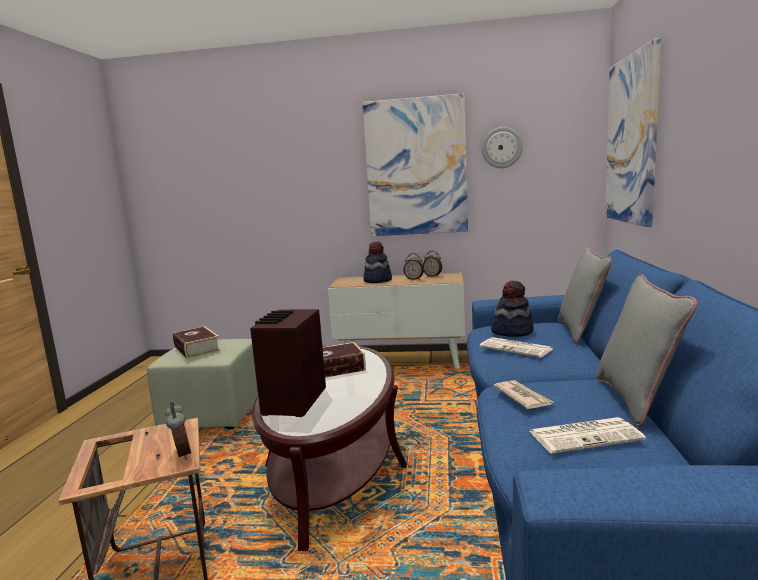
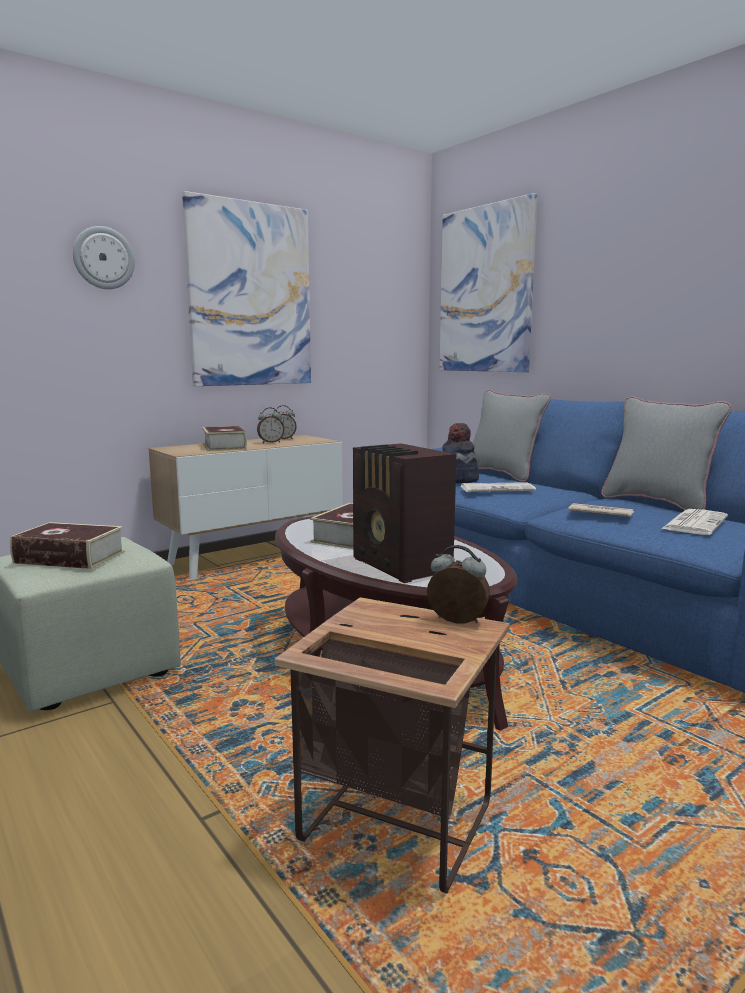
camera: 45 degrees left, 0 degrees up
(377, 280) = (224, 446): hat -> book
(501, 147) = (342, 284): wall clock -> wall clock (103, 258)

